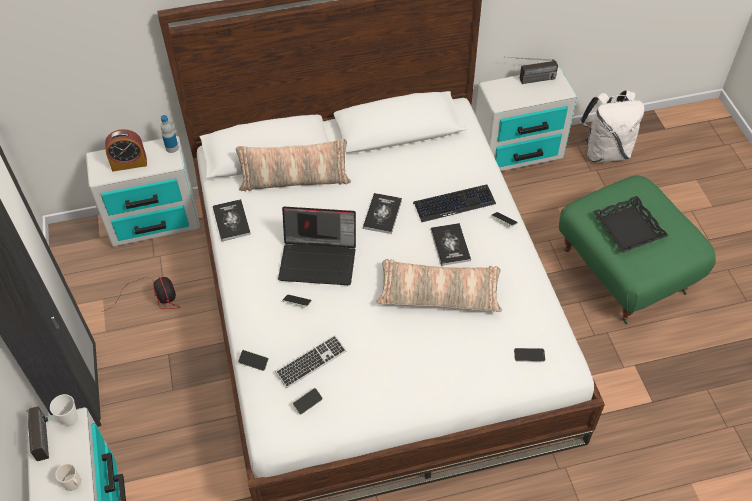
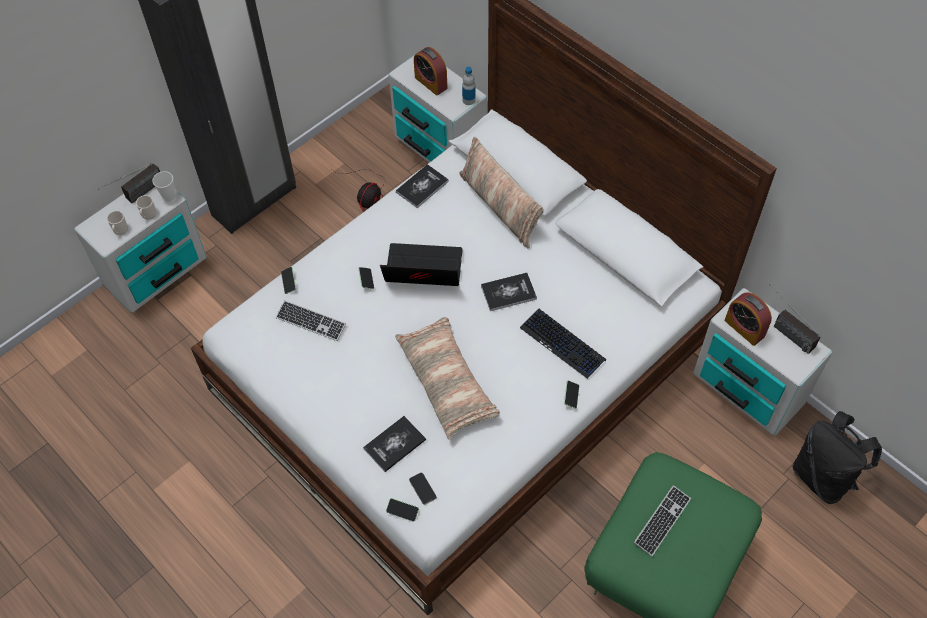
camera: 60 degrees right, 5 degrees up
(77, 448) = (148, 215): none -> mug
(308, 403) = (271, 340): phone -> phone (402, 511)
(319, 259) = (422, 271): laptop -> laptop turned 120 degrees clockwise
(450, 245) = (509, 364): book -> book (394, 444)
(513, 98) = (744, 328): none -> alarm clock
(605, 152) = (823, 476): white backpack -> black backpack
(628, 228) = (662, 521): black tray -> keyboard

